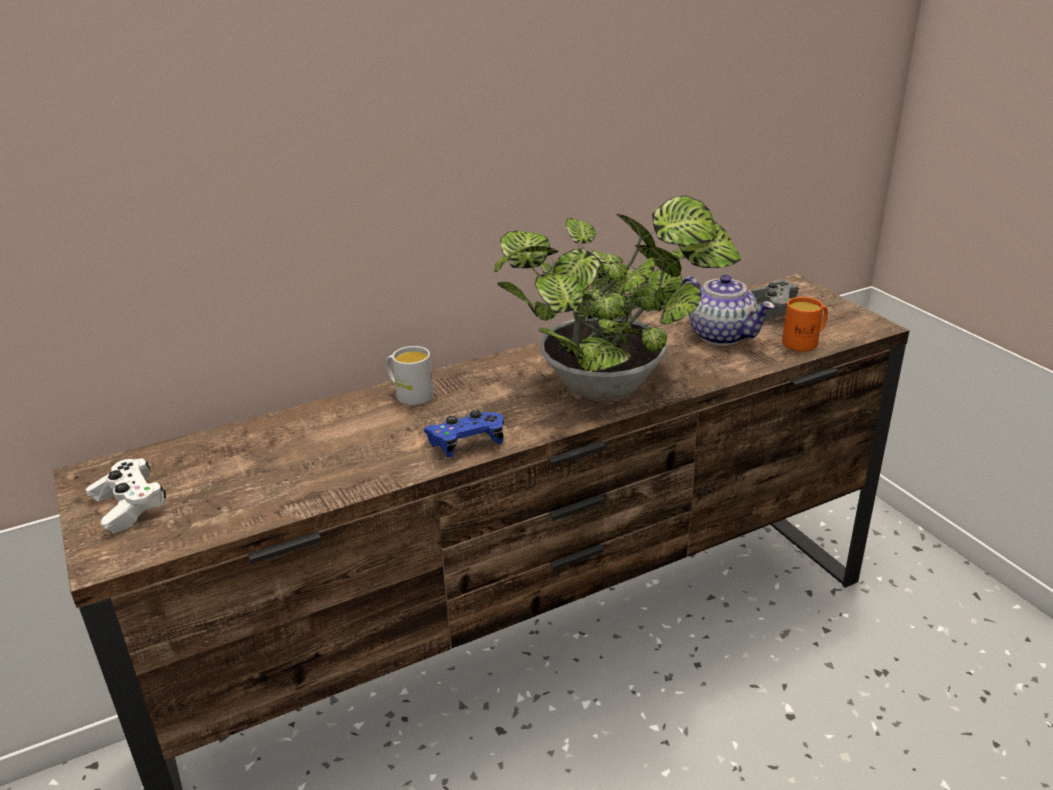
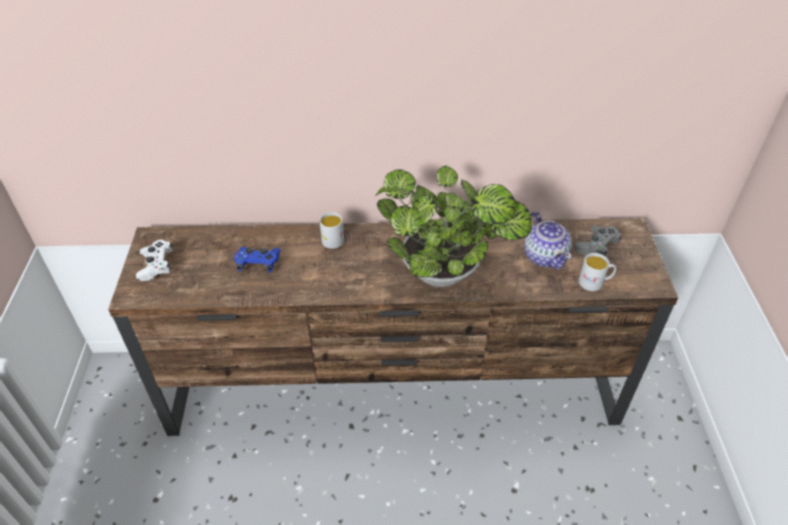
camera: 25 degrees right, 15 degrees up
(466, 444) = (336, 287): blue game controller -> blue game controller (258, 264)
(805, 342) = (595, 282): orange mug -> white mug

